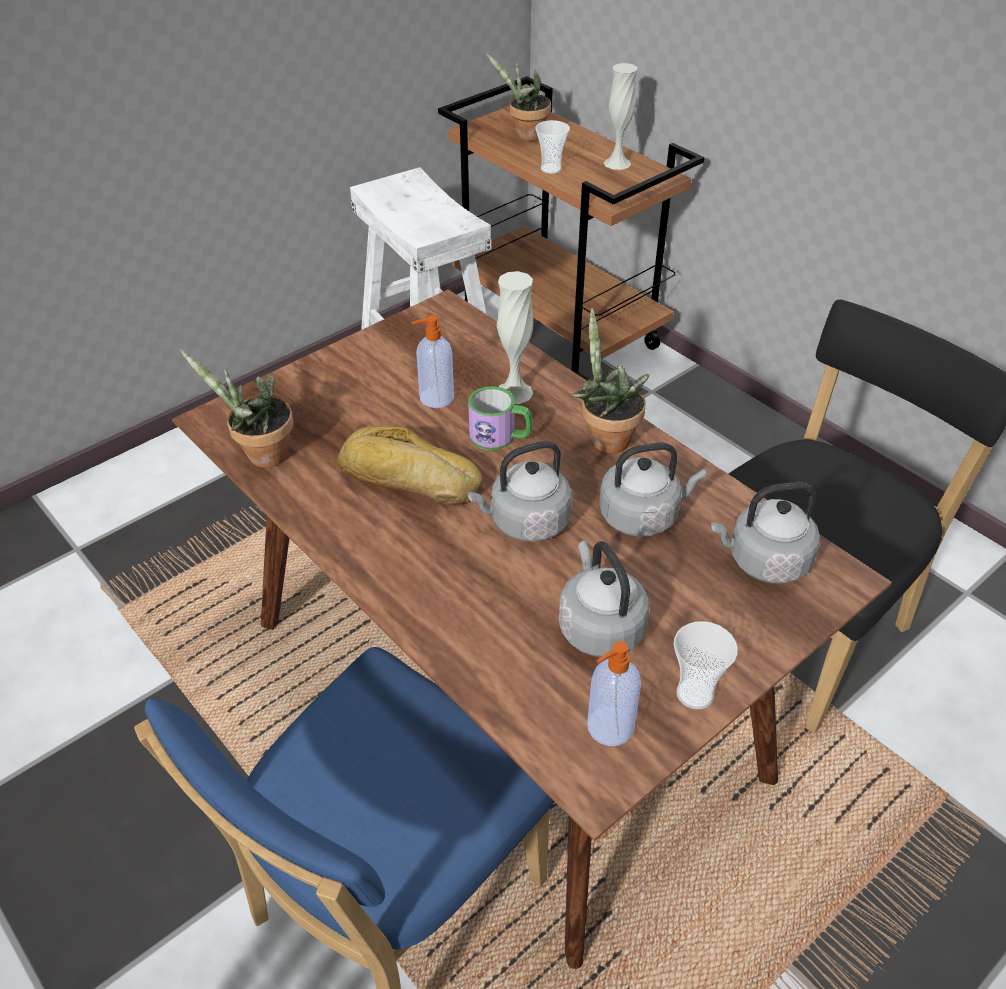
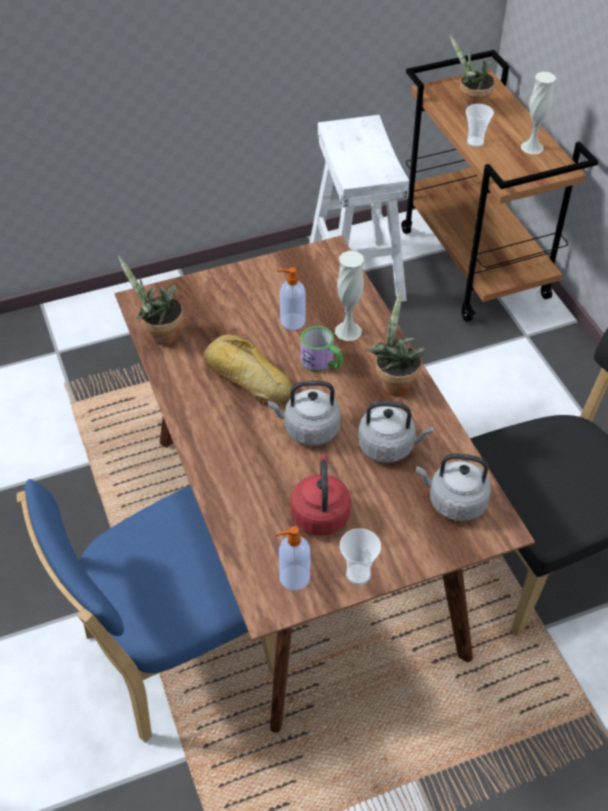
camera: 20 degrees right, 5 degrees up
(599, 626) = (320, 513): grey kettle -> red kettle

